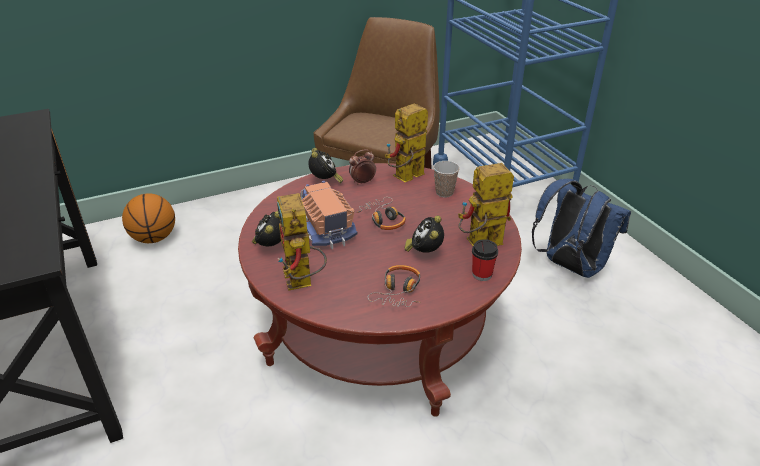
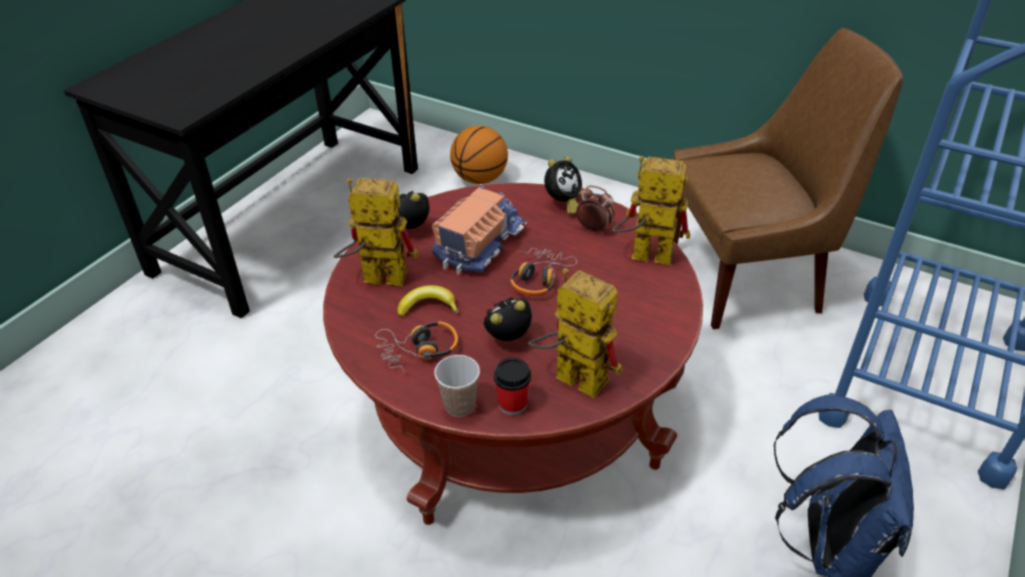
camera: 55 degrees right, 5 degrees up
(302, 282) = (375, 278): toy robot -> toy robot turned 60 degrees clockwise
(360, 271) = (428, 307): none -> banana
(444, 193) = (649, 300): cup -> cup (459, 406)

